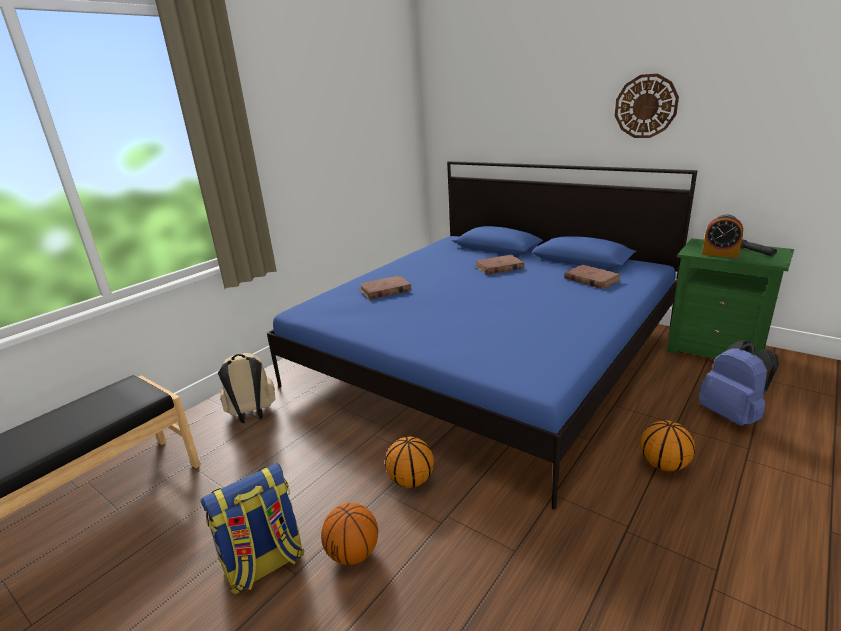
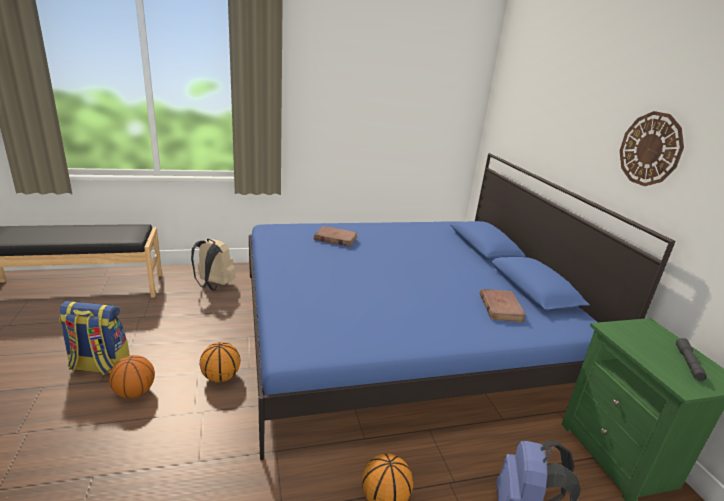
camera: 35 degrees right, 0 degrees up
(499, 267) = (448, 261): brown book -> none
(720, 254) = (638, 346): alarm clock -> none

